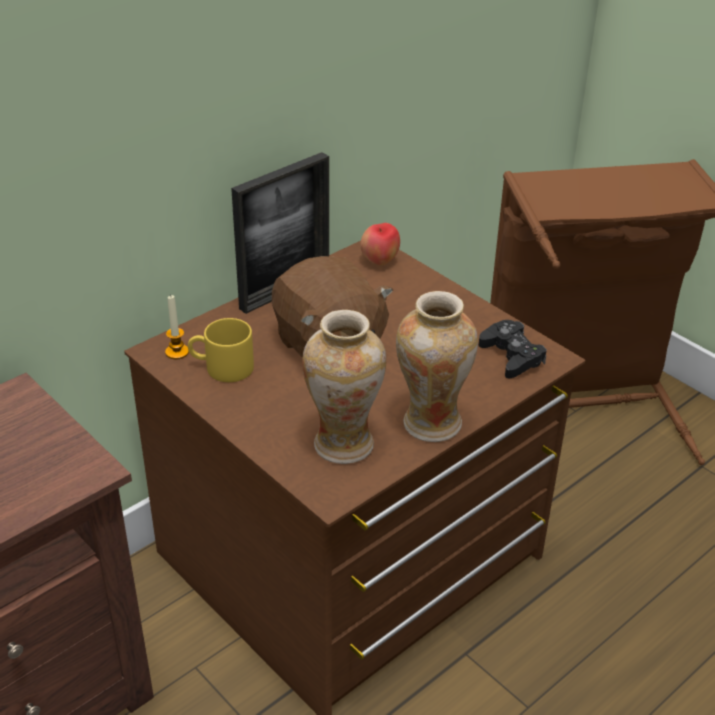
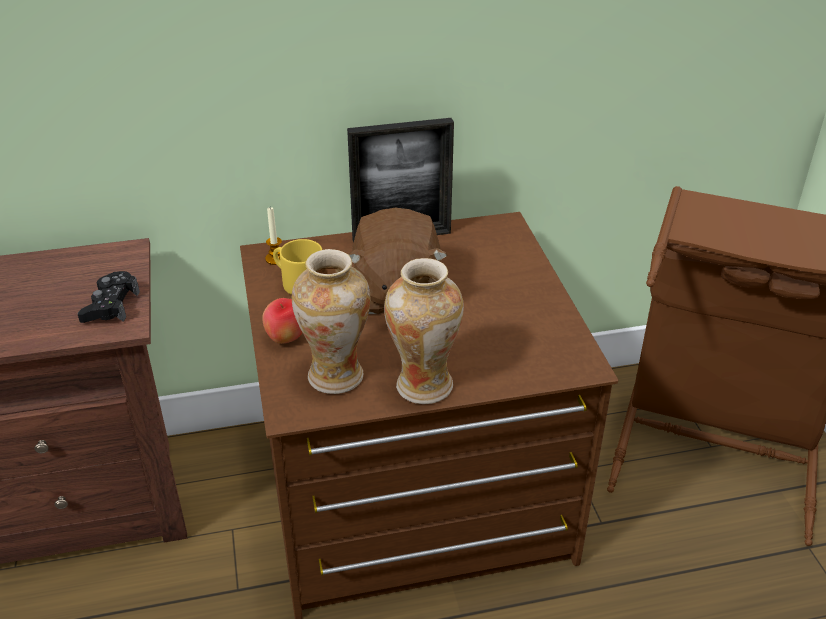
camera: 30 degrees right, 0 degrees up
(379, 262) = (503, 236): apple -> apple (285, 338)
(511, 356) = (549, 353): black game controller -> black game controller (110, 305)

